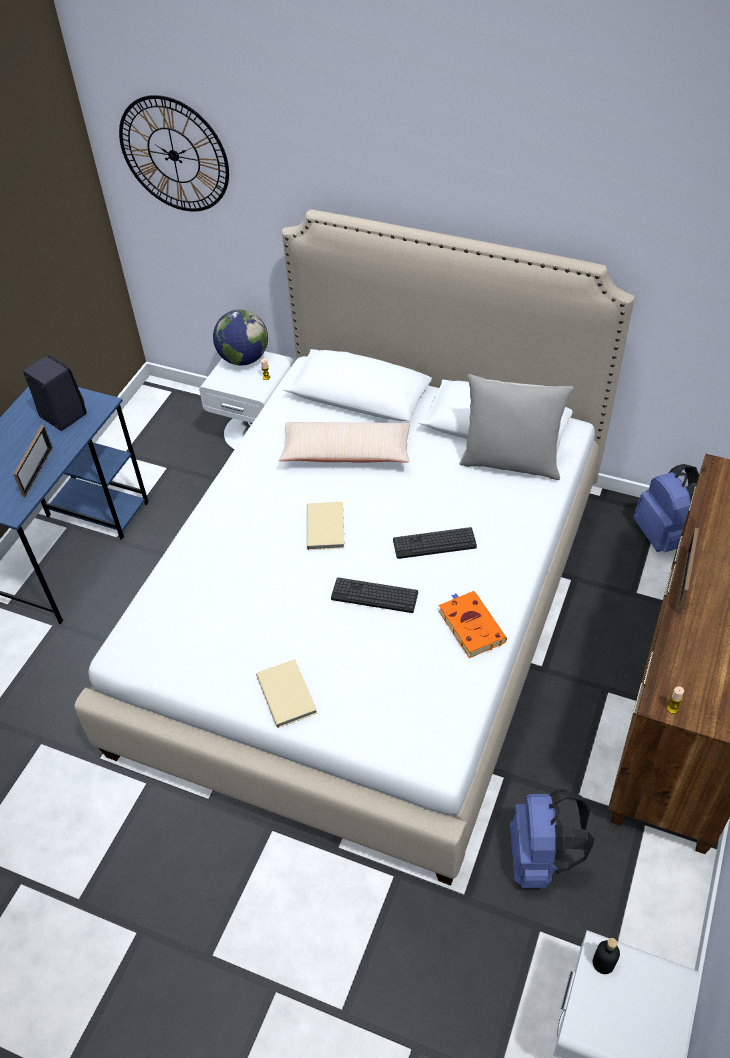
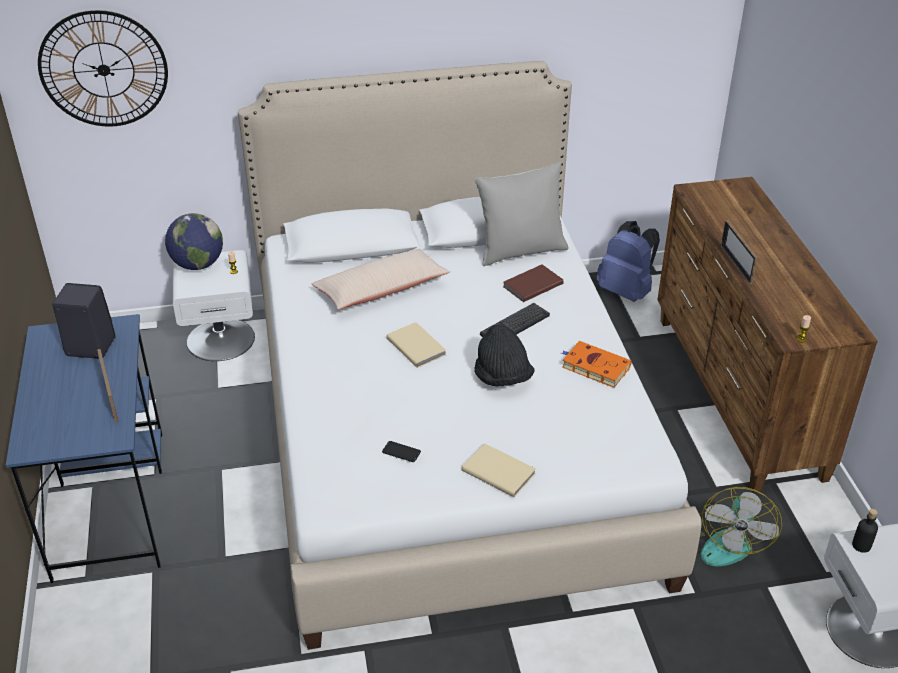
camera: 35 degrees left, 10 degrees down
(221, 631) = (401, 452): none -> phone
(374, 595) = (502, 377): keyboard -> black hat
(488, 505) = (531, 285): none -> brown book
(540, 858) = (726, 540): blue backpack -> fan

